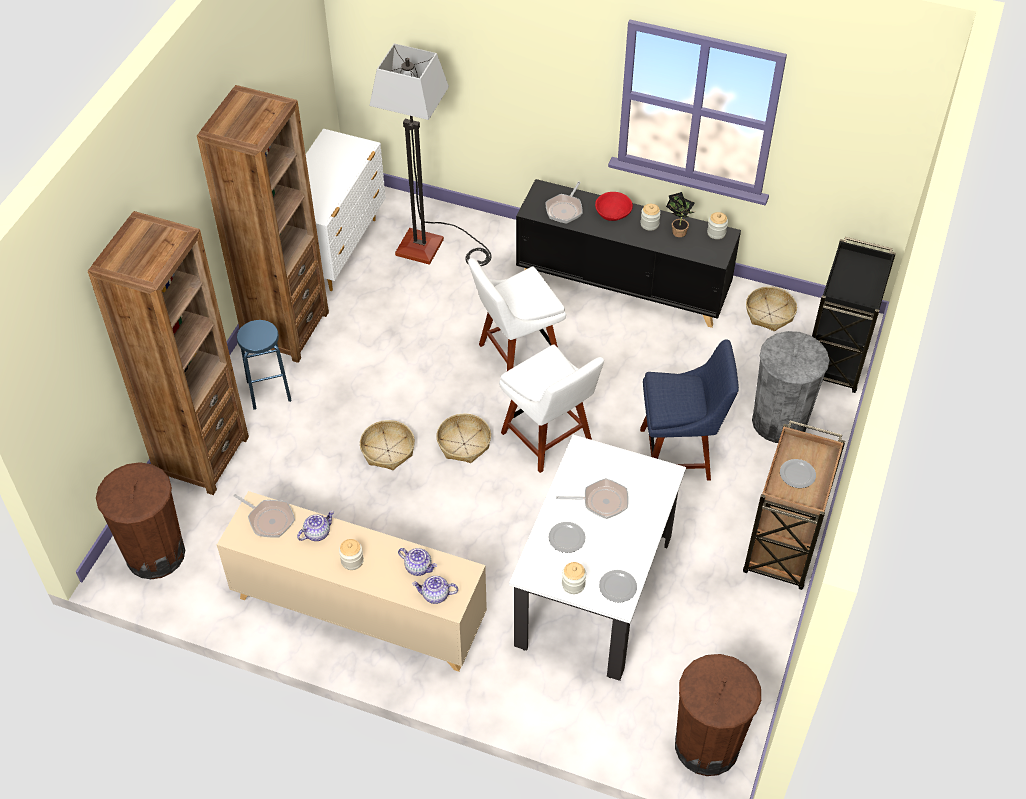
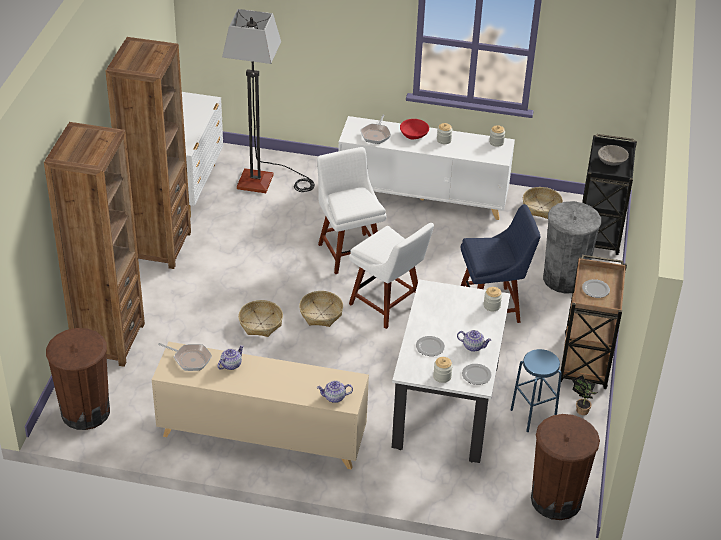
camera: 10 degrees left, 10 degrees down
(269, 391) = (154, 291): blue stool -> blue stool (533, 416)
(352, 561) = (263, 380): jar -> jar (492, 306)
(418, 567) = (317, 380): teapot -> teapot (473, 346)
(515, 356) = (349, 251): white chair -> white chair turned 105 degrees clockwise
(601, 501) = (451, 321): frying pan -> none
(623, 285) = (423, 196): black cabinet -> white cabinet
(677, 231) = (466, 143): potted plant -> potted plant (580, 409)
(857, 279) = (612, 161): none -> grey bowl

